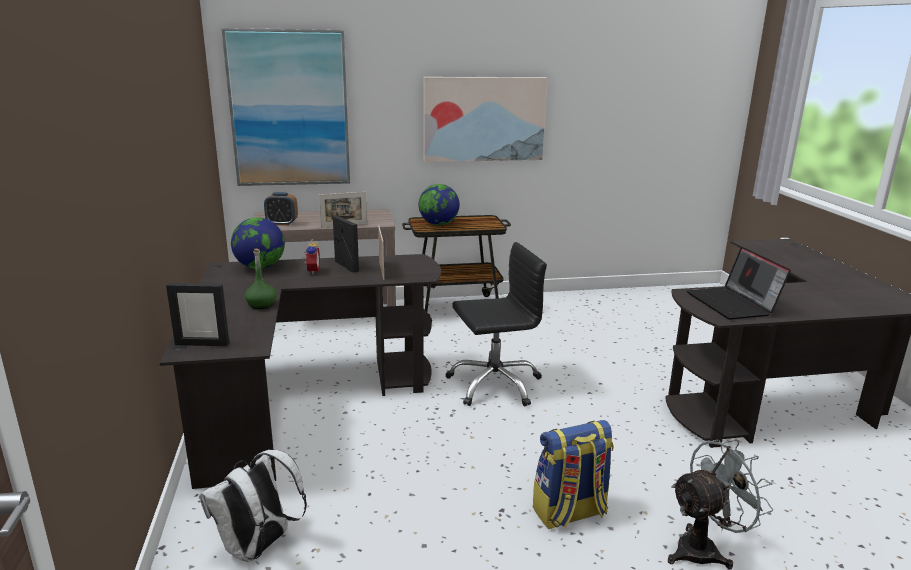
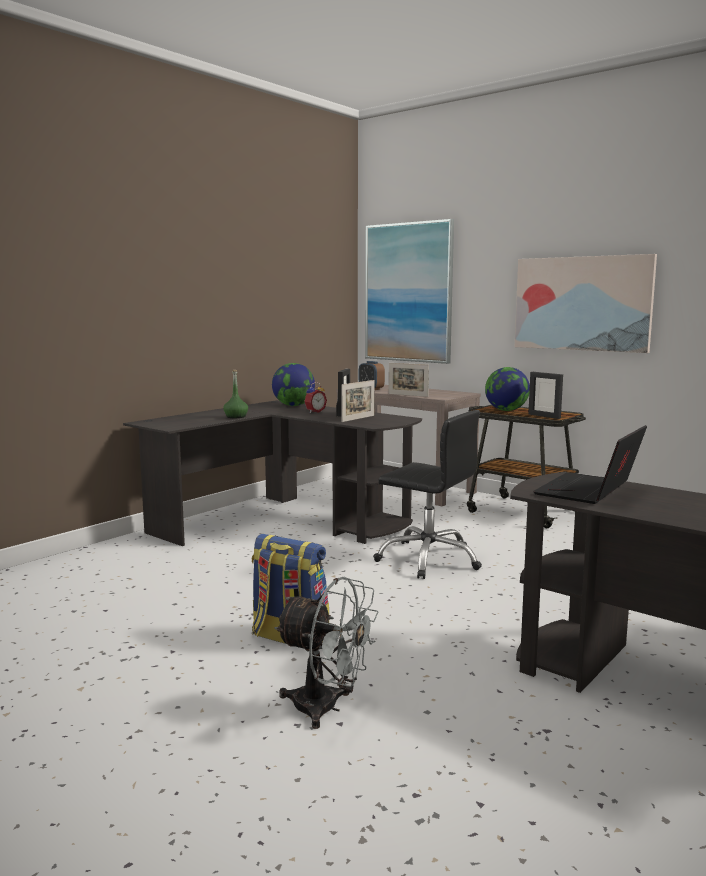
camera: 50 degrees right, 10 degrees down
(202, 343) = (159, 421): picture frame -> picture frame (544, 416)
(258, 548) = (112, 565): white backpack -> none

